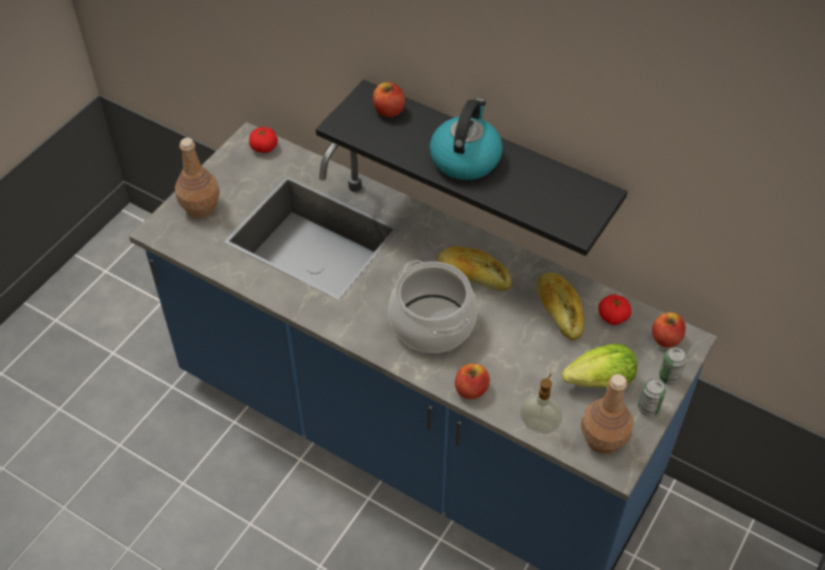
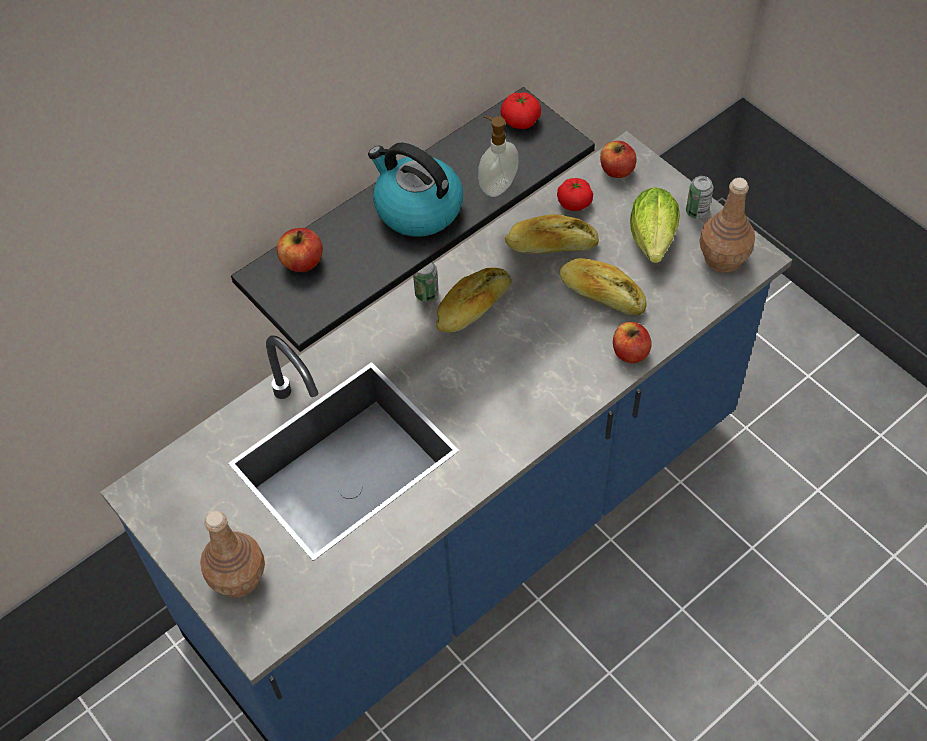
camera: 70 degrees left, 5 degrees up
(264, 147) = (162, 479): tomato -> tomato (520, 121)
(431, 324) = (528, 365): cooking pot -> none
(522, 357) = (601, 295): none -> bread
(539, 425) = (691, 305): soap dispenser -> soap dispenser (497, 185)
(669, 377) = (664, 183): can -> can (426, 294)

